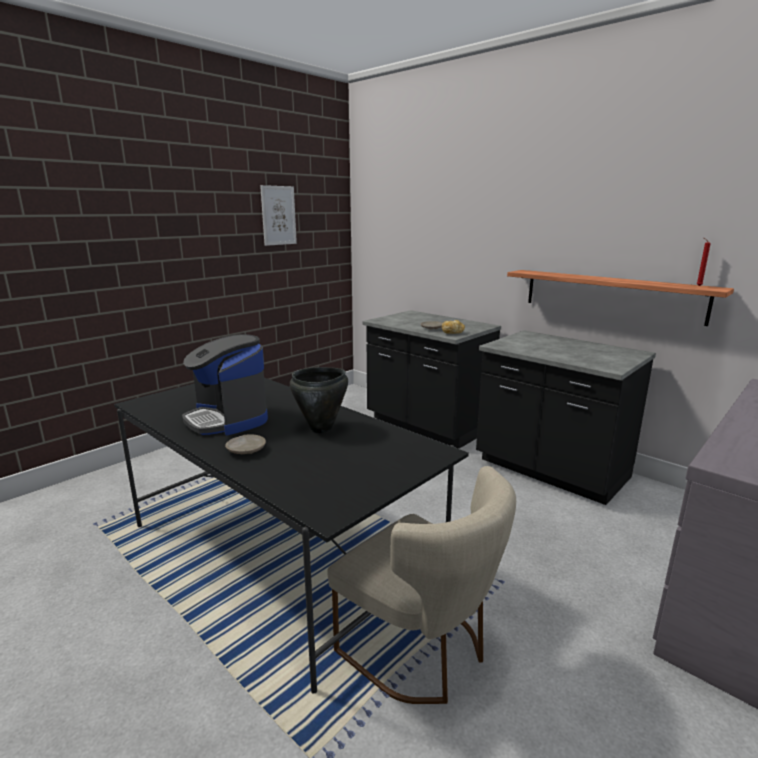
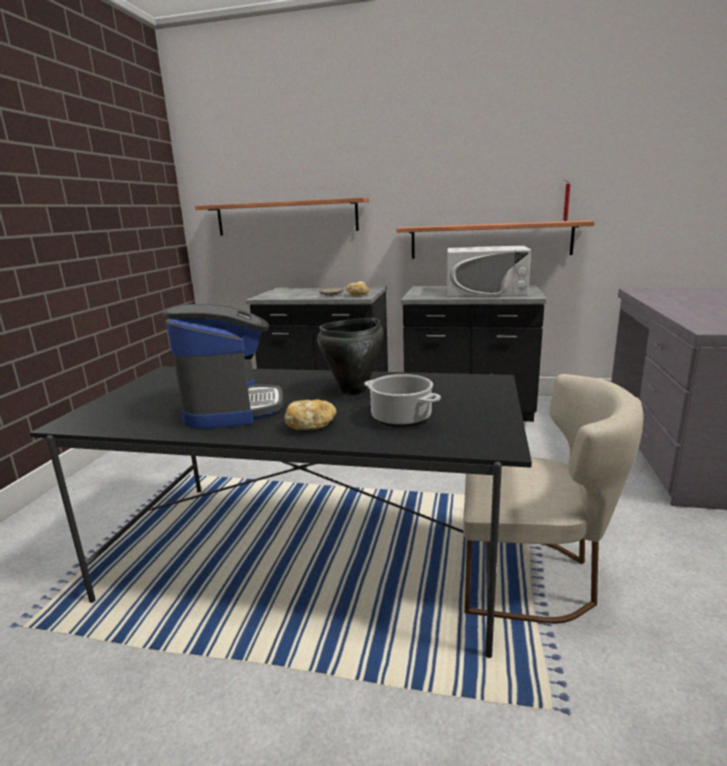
camera: 30 degrees left, 0 degrees up
(227, 419) = (231, 408): coffee machine -> coffee machine turned 120 degrees counterclockwise
(246, 450) = (310, 425): beige plate -> bread
(278, 215) = (110, 183): picture -> none
(309, 465) = (402, 418): none -> cooking pot
(424, 248) = (286, 217): none -> shelf
(575, 353) = (485, 292): none -> white microwave

